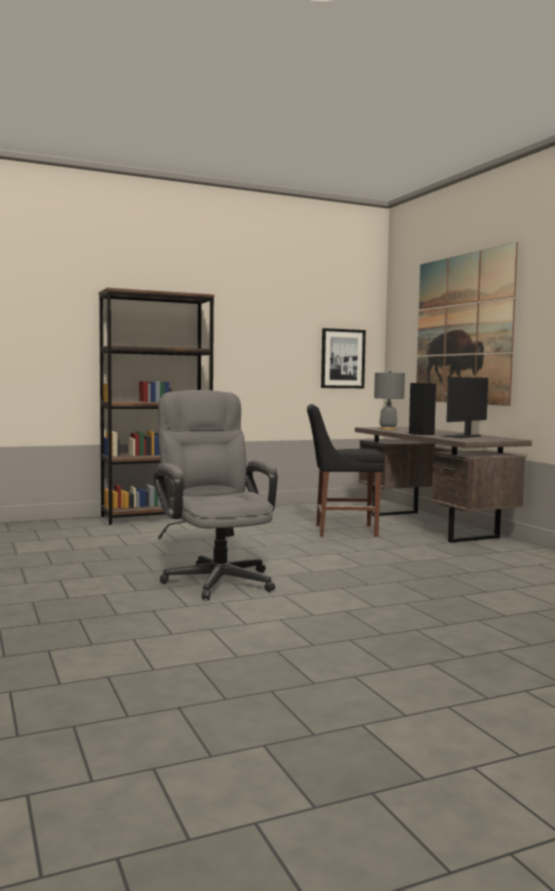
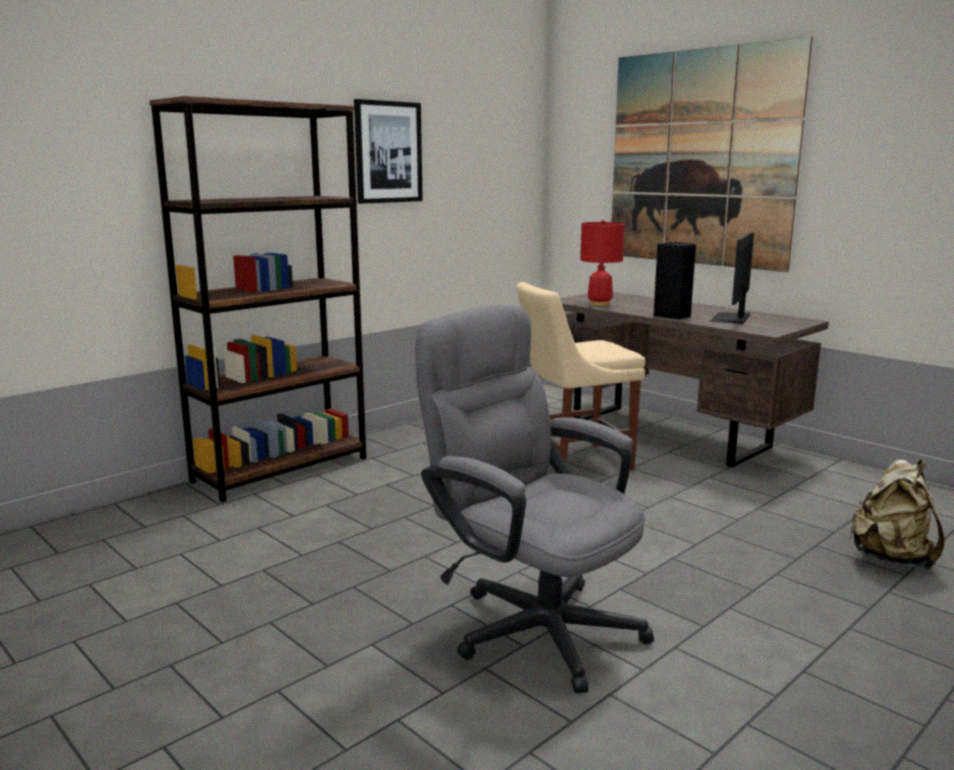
camera: 20 degrees left, 10 degrees up
(342, 358) = (500, 195): picture -> picture (388, 152)
(342, 530) = (574, 462): black chair -> beige chair
(388, 429) = (599, 304): grey table lamp -> red table lamp
(490, 585) = (891, 558): none -> beige backpack

